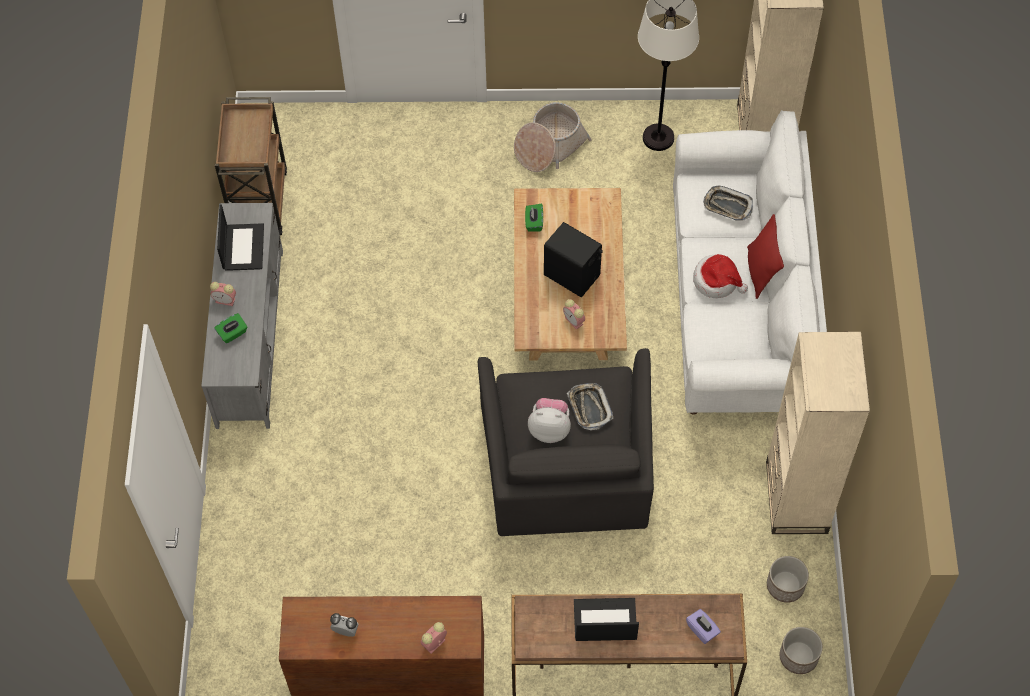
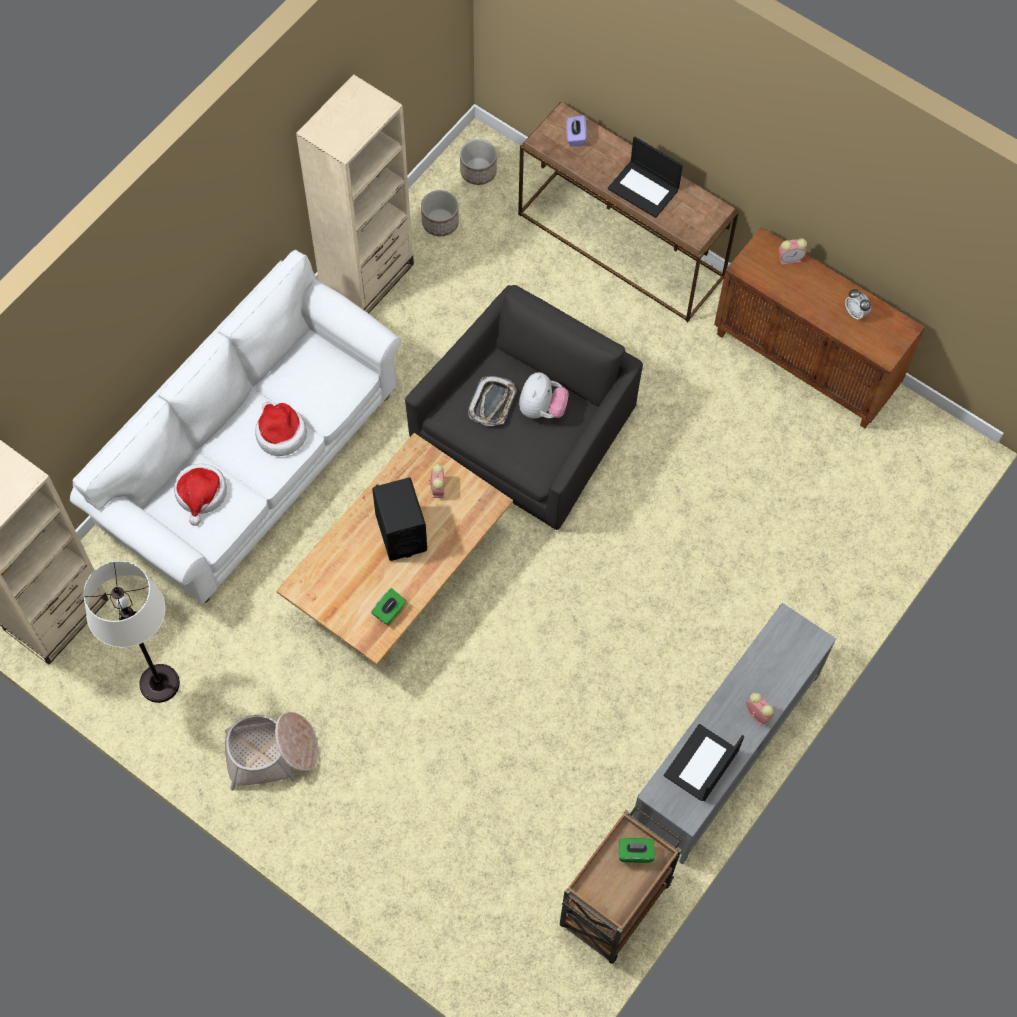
camera: 145 degrees left, 5 degrees up
(232, 333) = (772, 672): green tissue box -> green tissue box (635, 853)
(549, 429) = (542, 408): plush toy -> plush toy turned 120 degrees counterclockwise
(727, 206) = (201, 494): tray -> hat
(760, 272) = (234, 415): red pillow -> none

